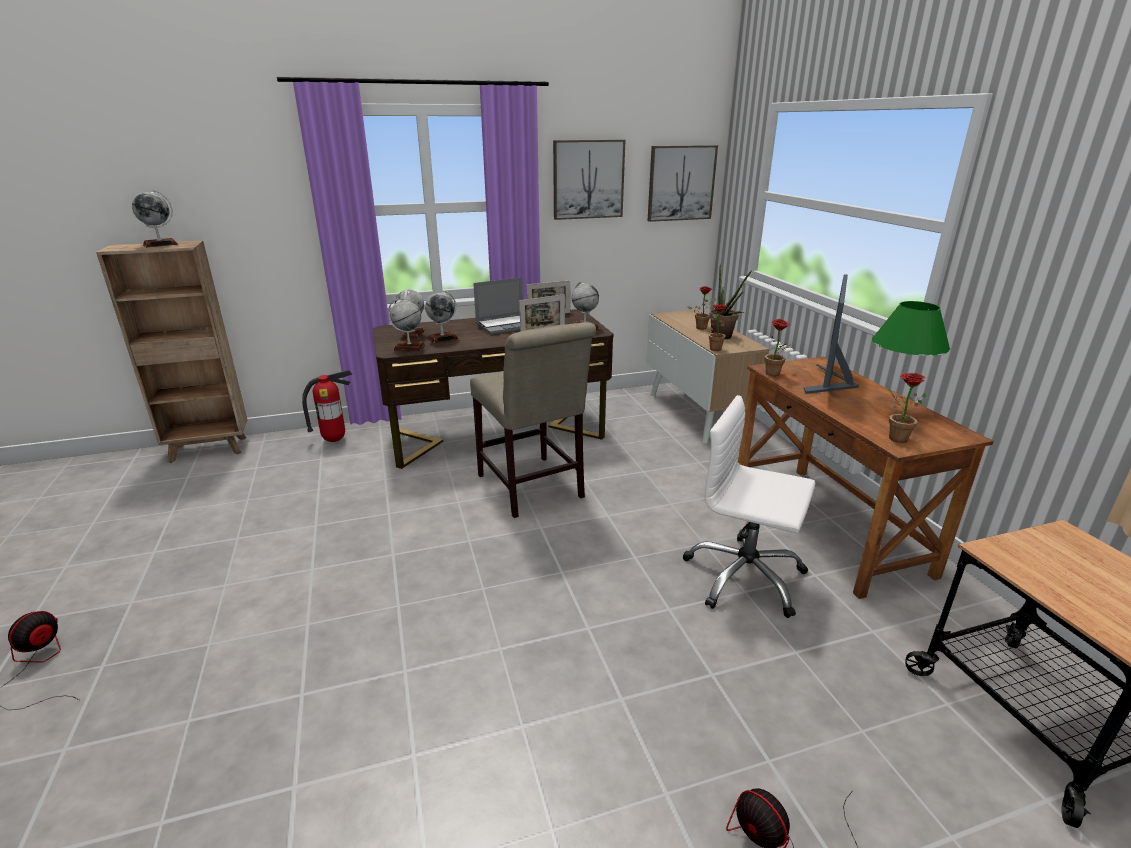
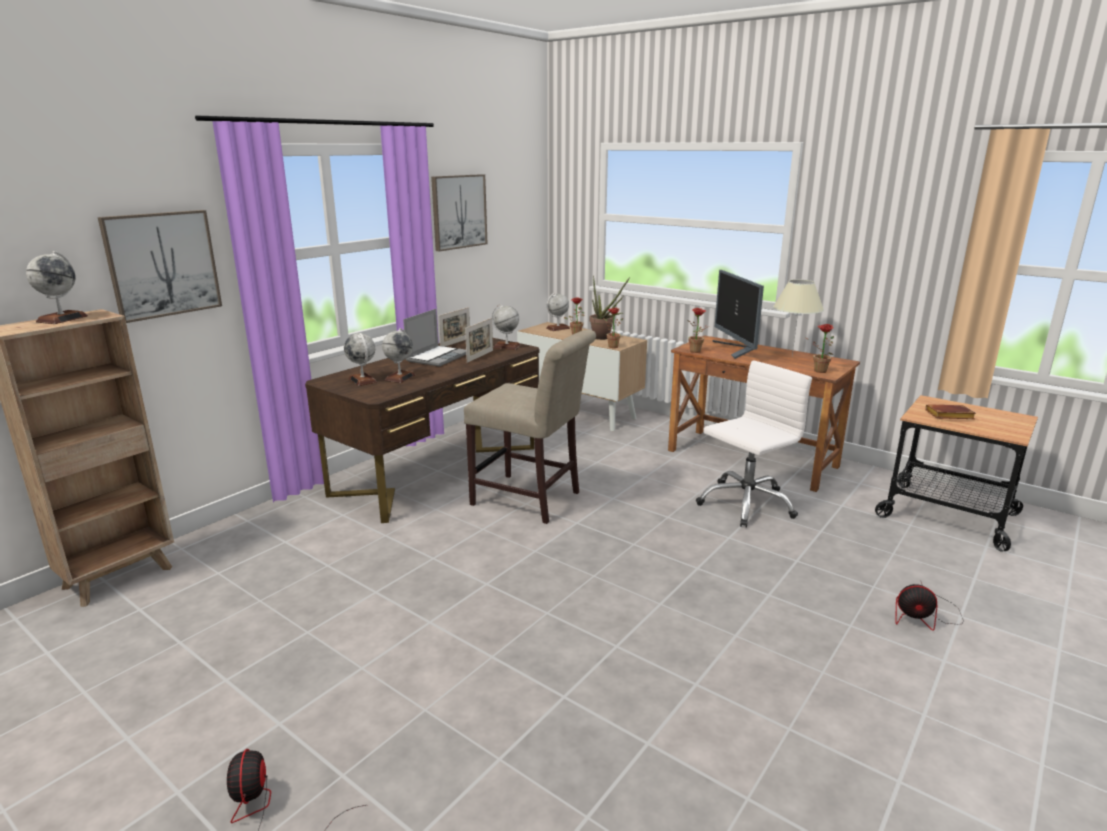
camera: 35 degrees left, 5 degrees down
(334, 440) = (273, 522): fire extinguisher -> none
(409, 347) = (384, 390): globe -> globe (557, 328)
(681, 183) = (522, 211): picture -> picture (162, 264)
(744, 577) = (746, 503): white office chair -> white office chair turned 150 degrees clockwise
(893, 409) = (791, 356): green table lamp -> beige table lamp
(1057, 569) = (948, 416): none -> brown book

